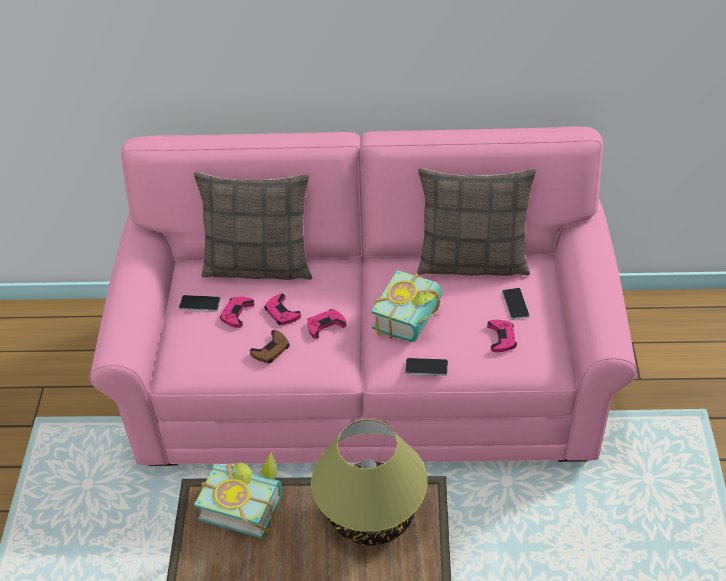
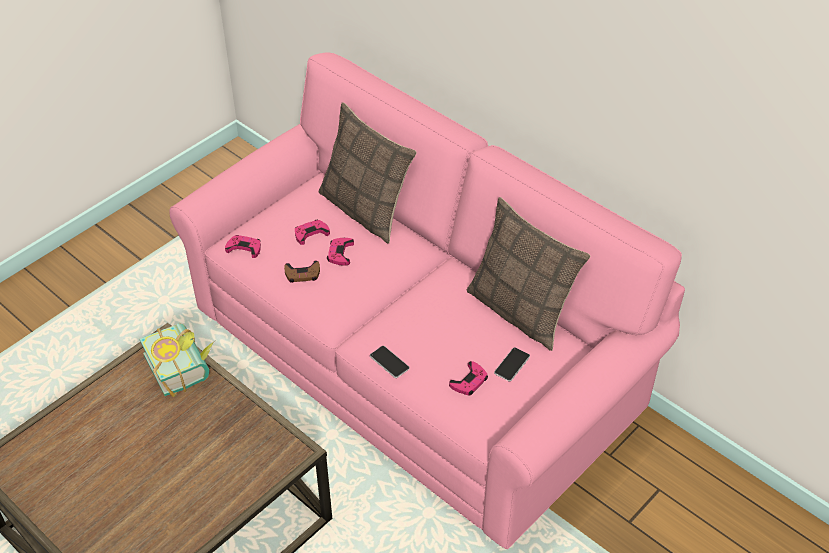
camera: 40 degrees right, 0 degrees up
(200, 304) = (296, 210): phone -> none
(325, 325) = (358, 283): pink game controller -> pink game controller (244, 248)
(372, 514) = (248, 437): table lamp -> none
(414, 320) = (422, 323): book -> none

